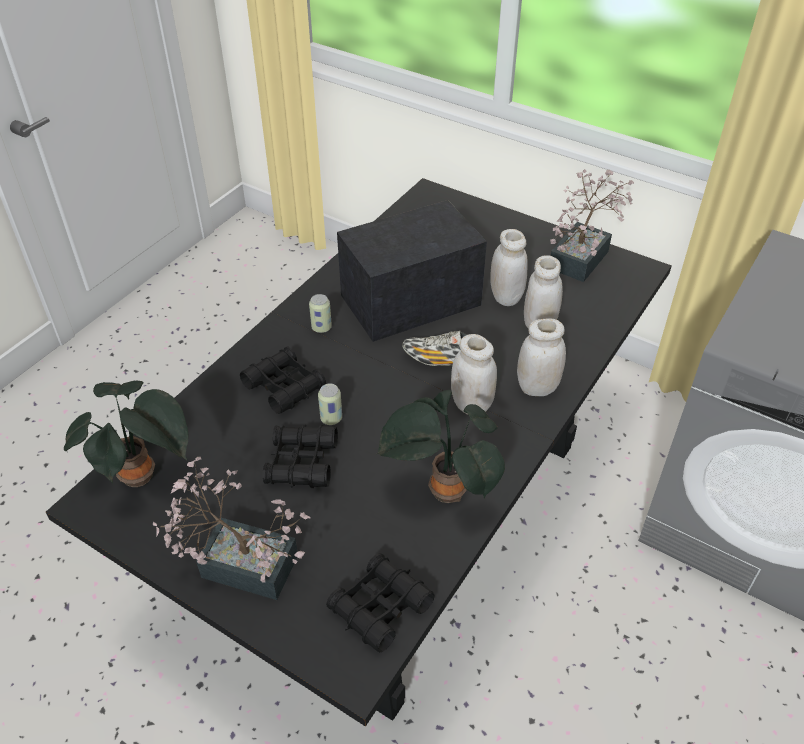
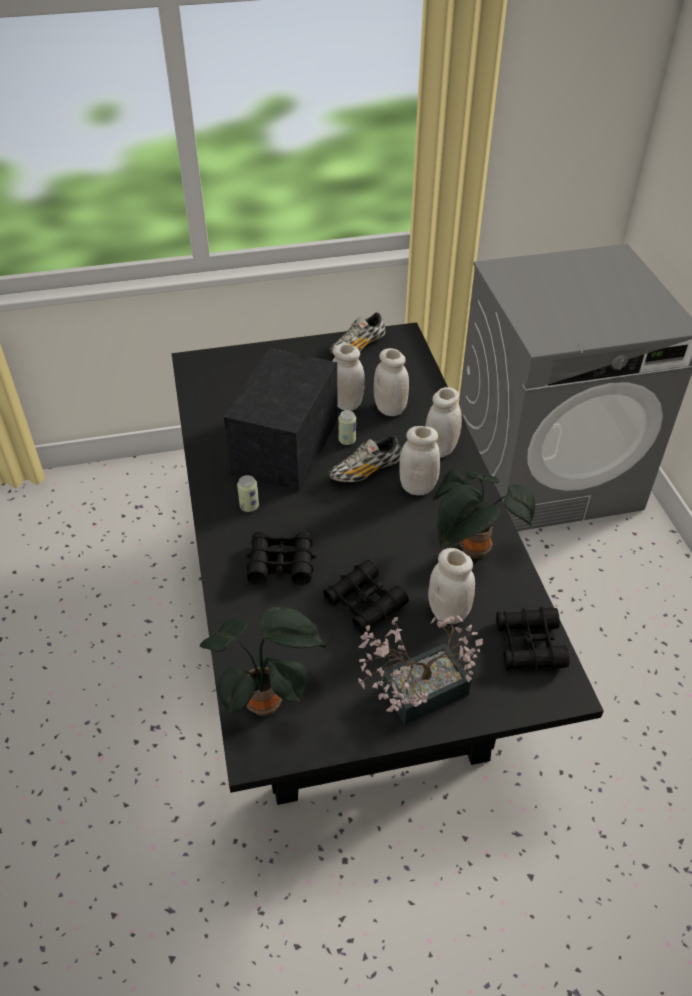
camera: 45 degrees left, 0 degrees up
(331, 418) = (343, 561): can -> can (347, 440)
(353, 523) = (448, 612): none -> white jar
(583, 256) = (358, 346): potted plant -> shoe

